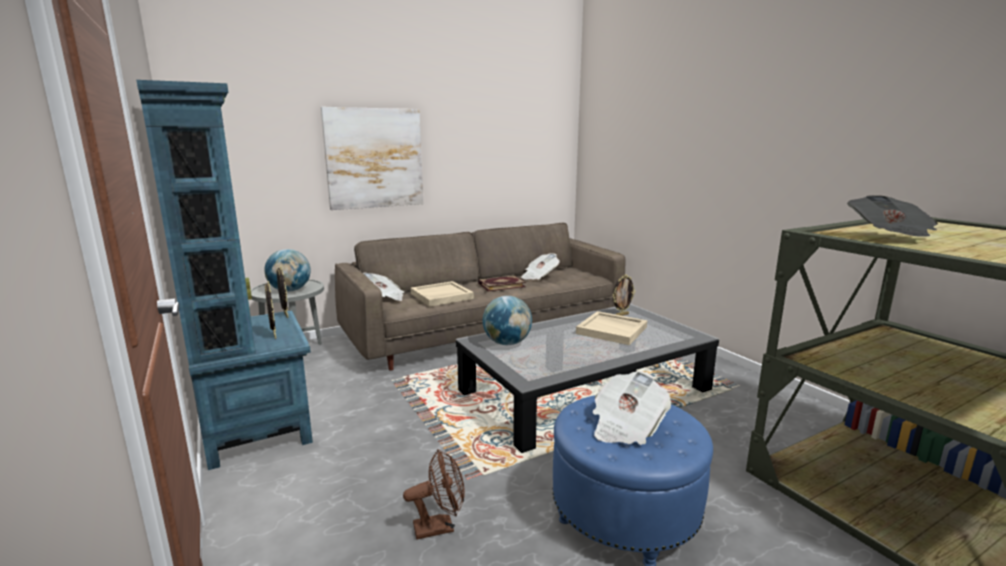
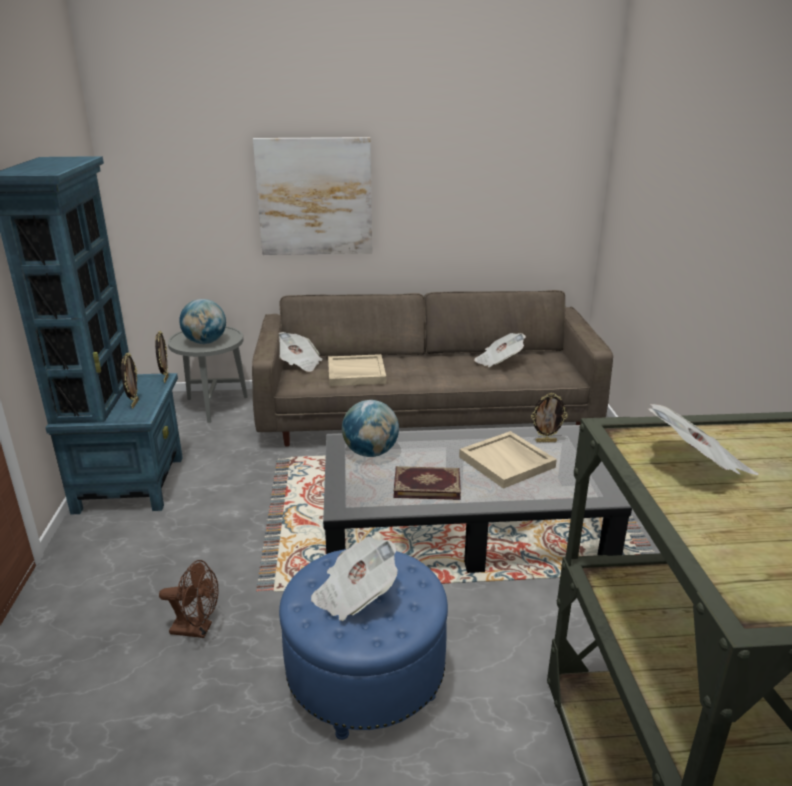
camera: 25 degrees right, 10 degrees up
(501, 285) = (437, 368): book -> book (427, 484)

